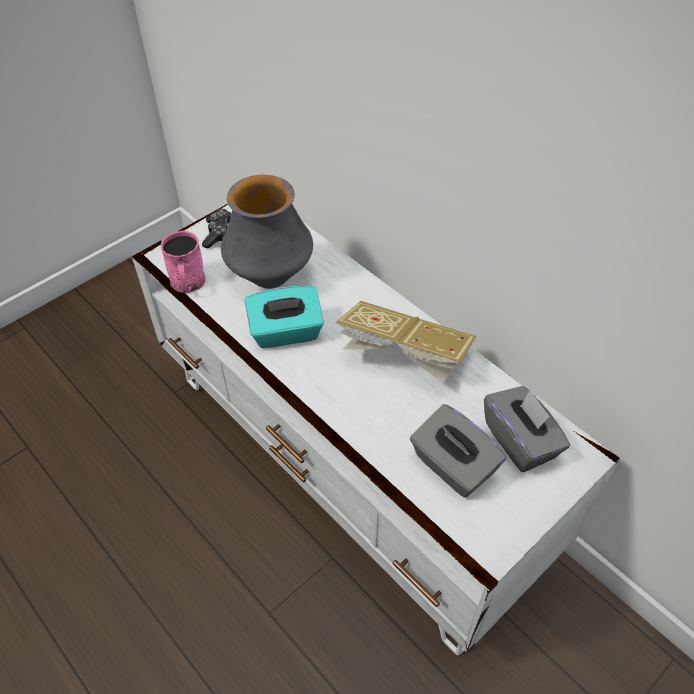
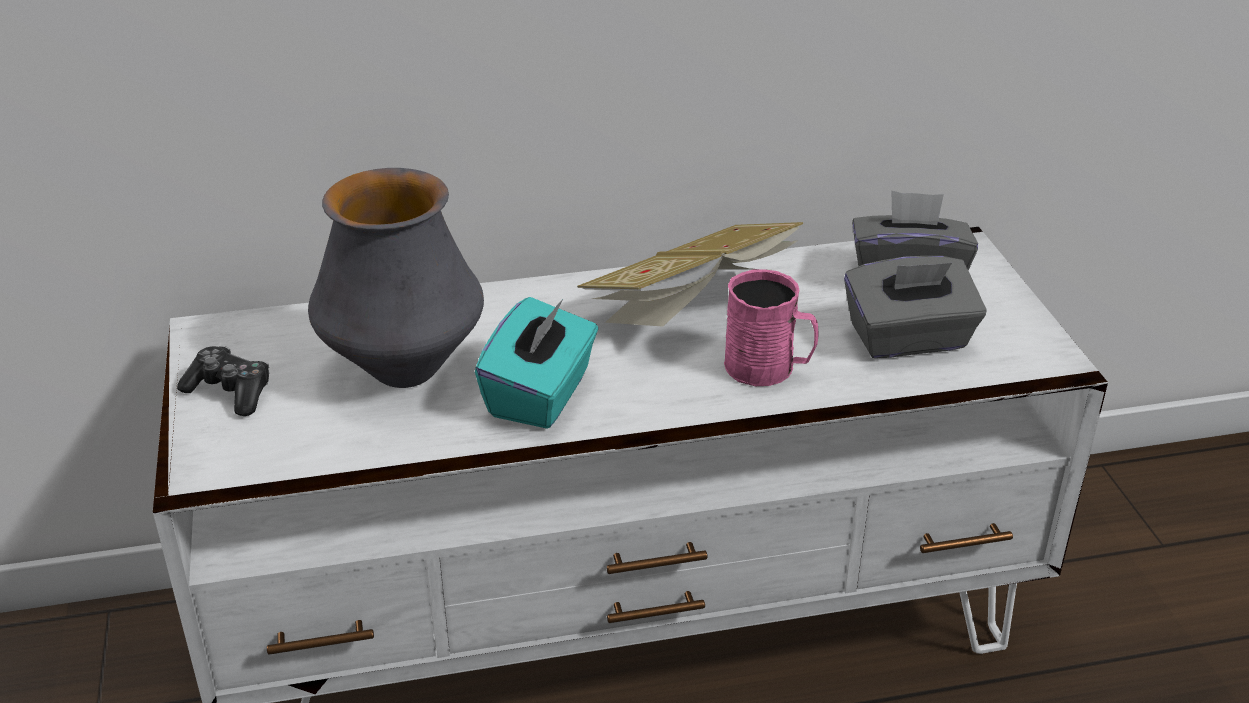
camera: 60 degrees left, 15 degrees down
(188, 284) = (313, 462): pink mug -> pink mug (768, 368)

